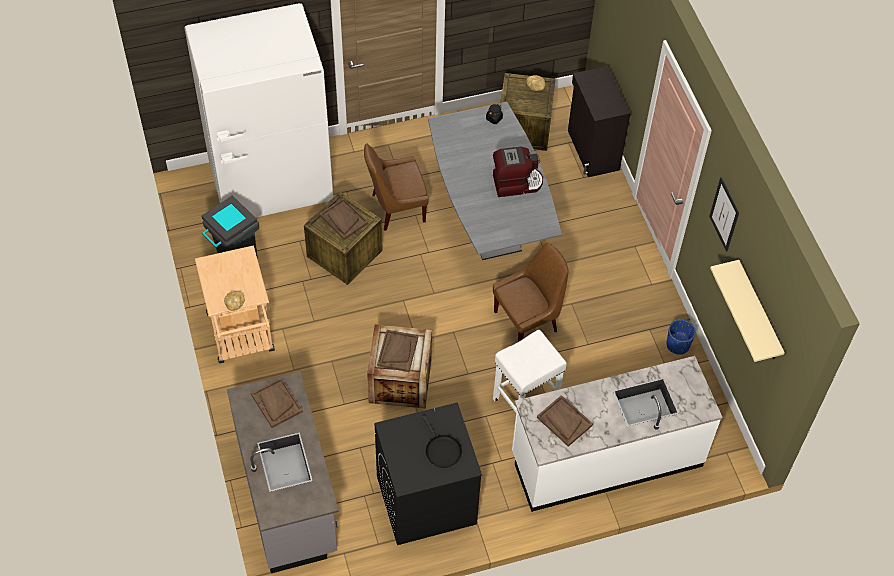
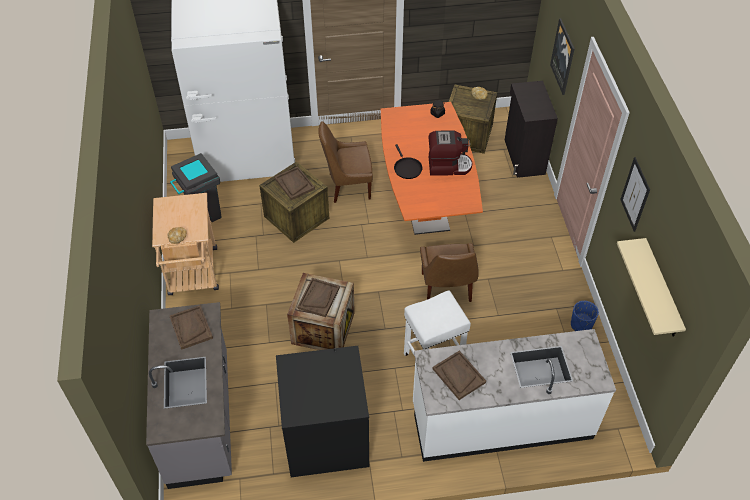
camera: 10 degrees right, 5 degrees down
(442, 450) = (334, 388): black frying pan -> black frying pan (407, 168)
(489, 223) = (425, 205): grey dining table -> orange dining table
(528, 320) = (446, 289): brown chair -> brown chair turned 105 degrees clockwise
(632, 48) = (563, 56): none -> picture

